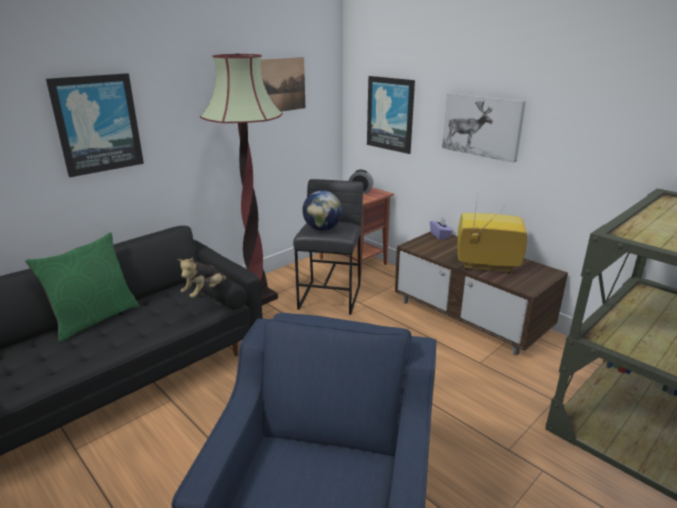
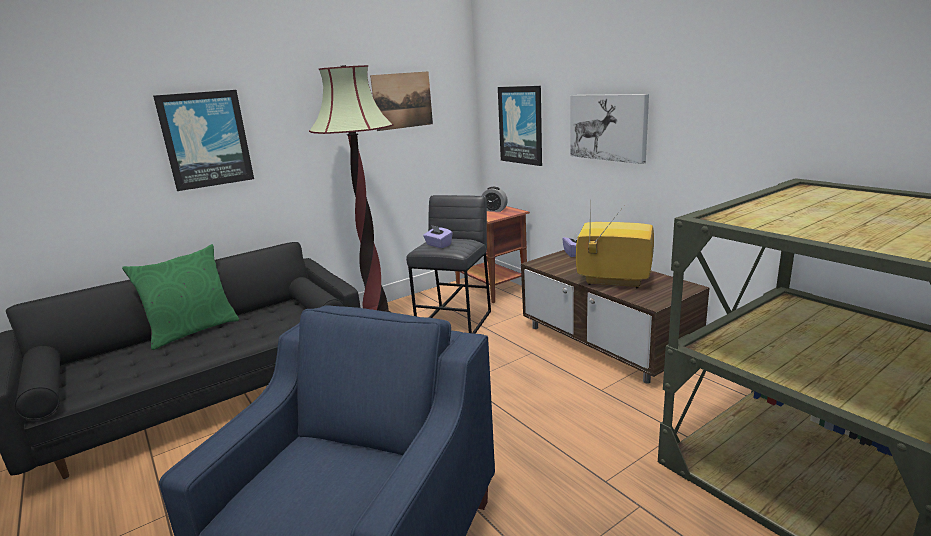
camera: 10 degrees right, 5 degrees down
(204, 292) = (297, 304): plush toy -> none
(322, 229) = (438, 245): globe -> purple tissue box

